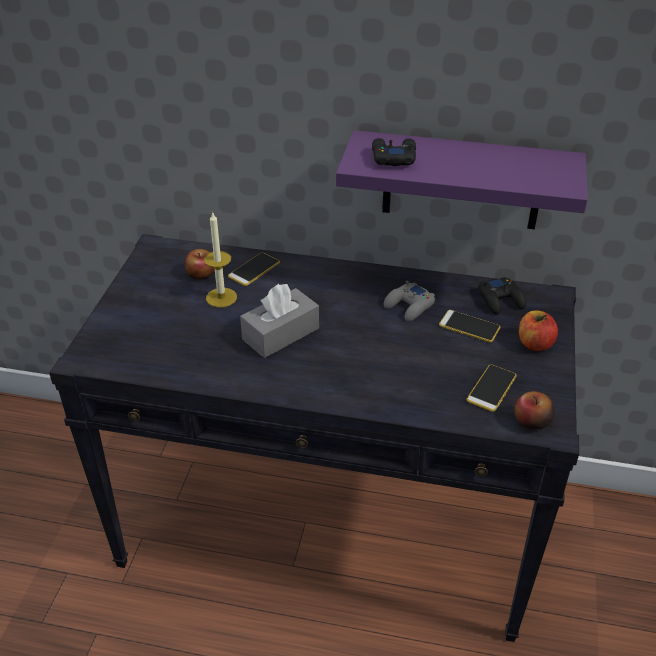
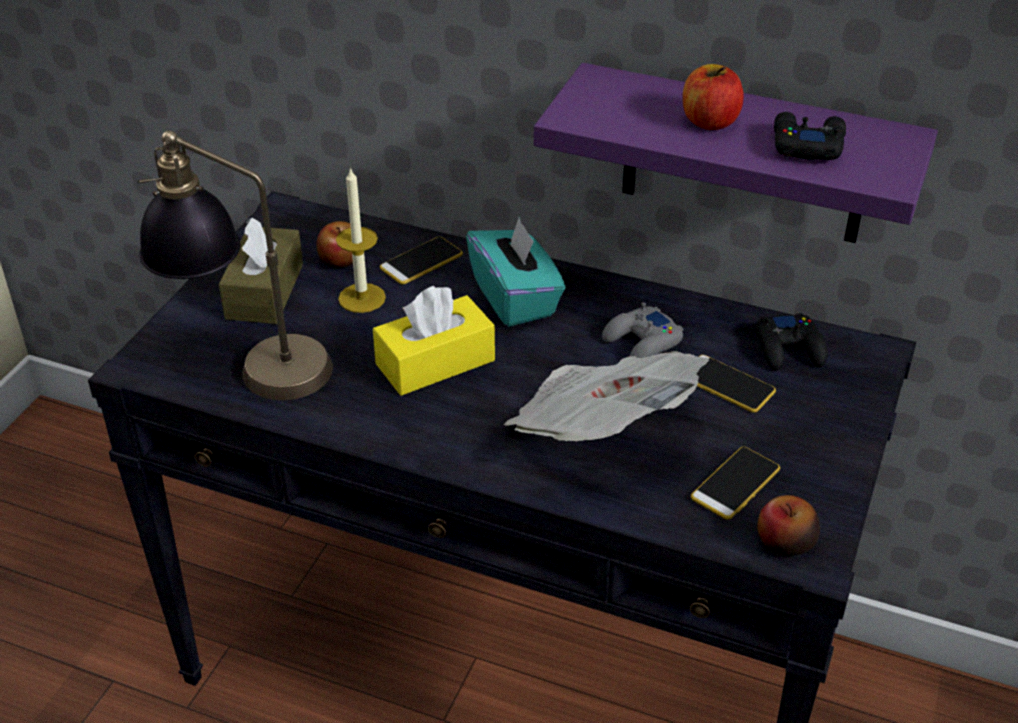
camera: 10 degrees right, 0 degrees up
(155, 300) = (265, 291): none -> brown tissue box
(157, 350) = (248, 366): none -> table lamp
(280, 334) = (435, 362): grey tissue box -> yellow tissue box
(321, 287) = (515, 298): none -> turquoise tissue box
(393, 157) = (628, 110): black game controller -> black game controller (806, 145)
(399, 365) = (601, 430): none -> newspaper
(534, 343) = (824, 423): apple -> apple (709, 121)

